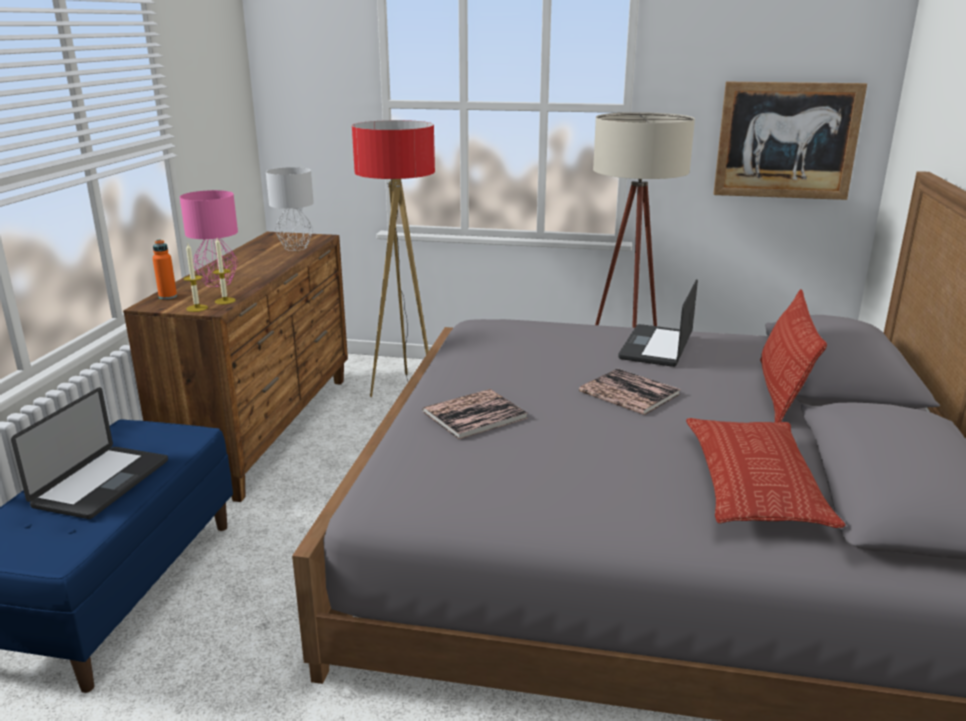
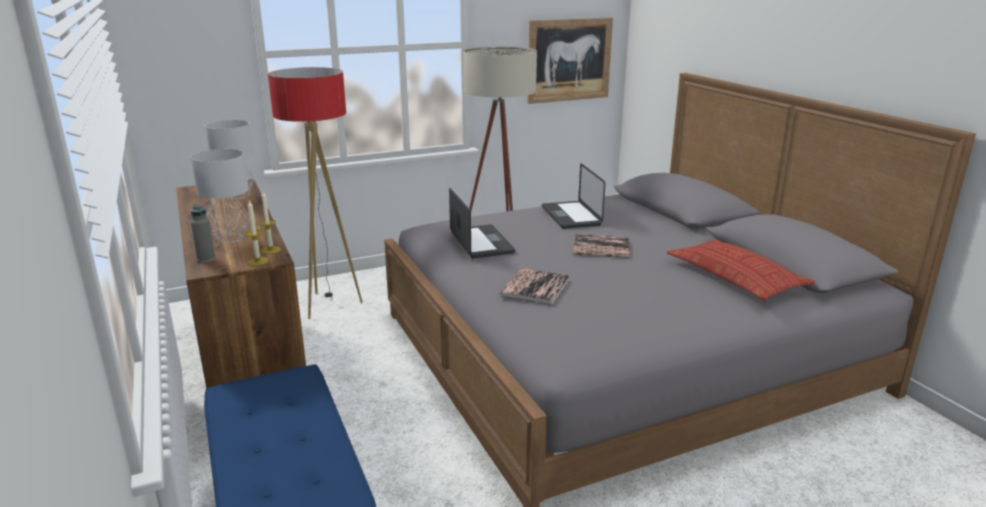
camera: 35 degrees left, 0 degrees up
(102, 483) = (284, 438): laptop -> laptop (481, 243)
(168, 296) = (206, 259): orange bottle -> grey bottle
(217, 283) = (230, 238): pink table lamp -> grey table lamp
(781, 392) = (674, 225): pillow -> none

